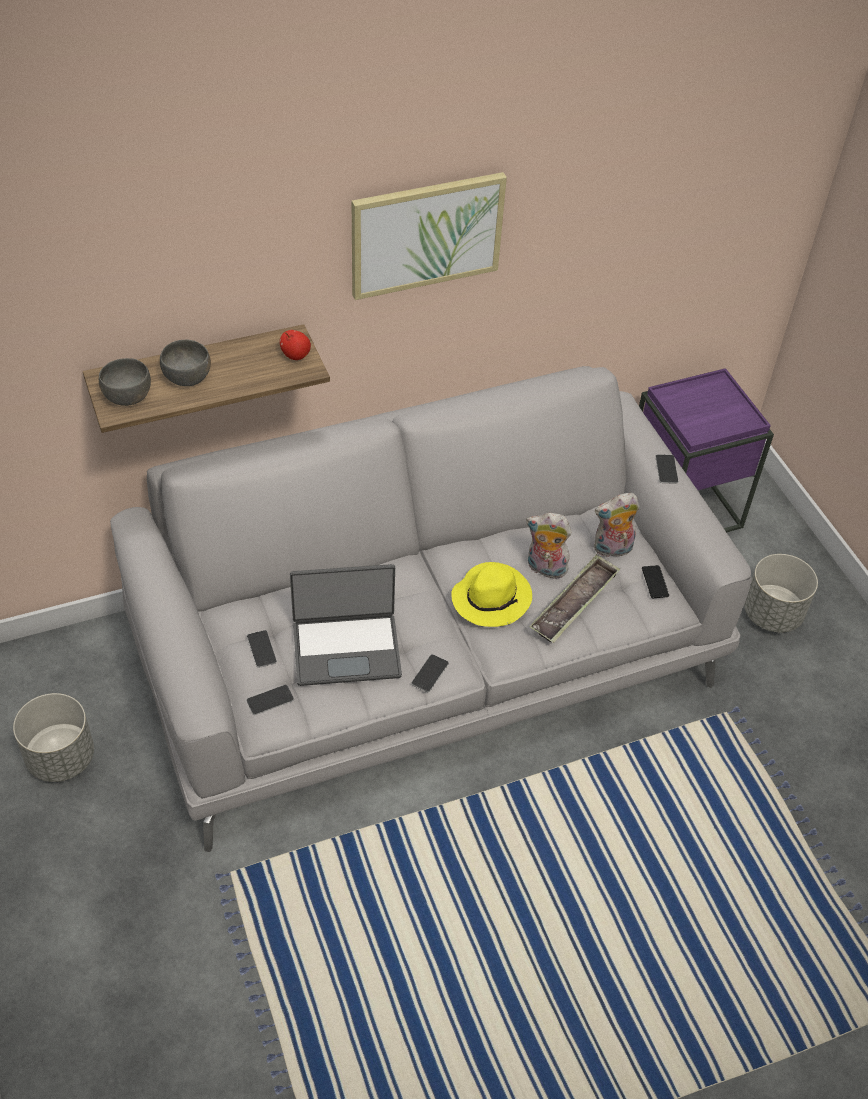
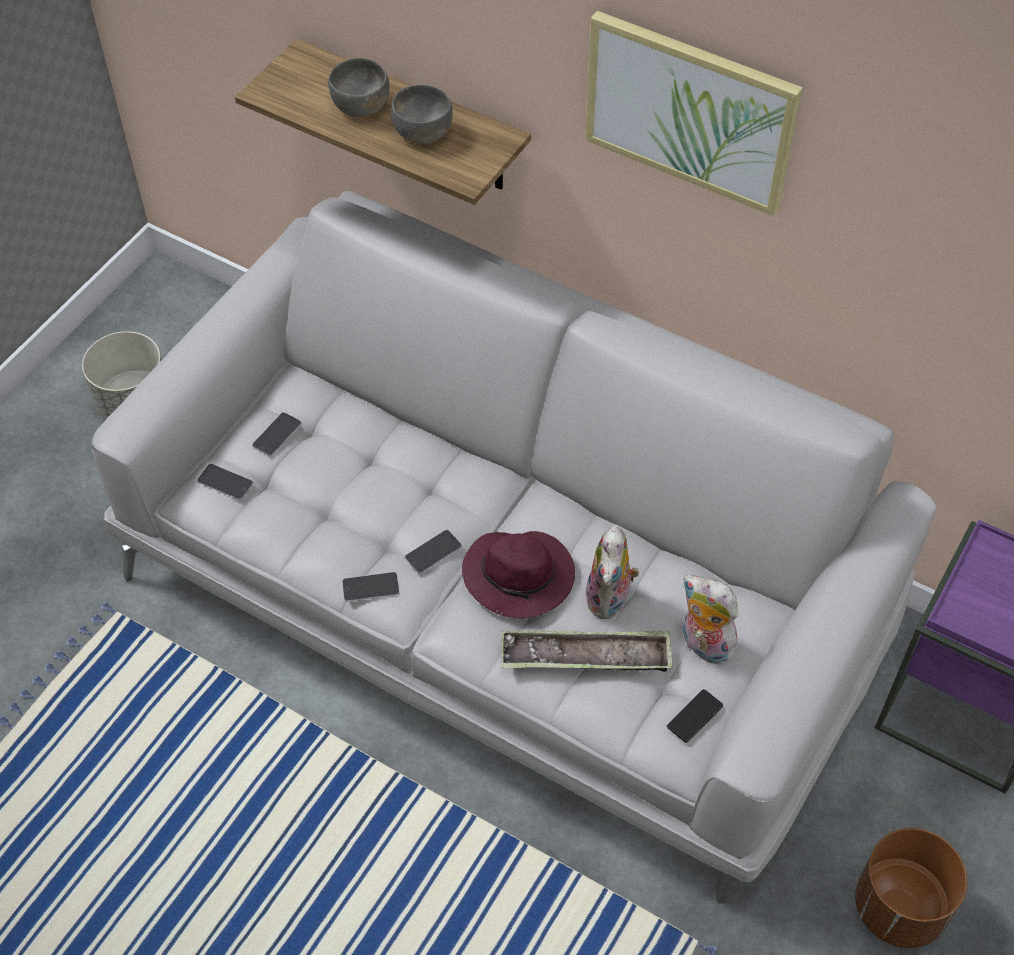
camera: 55 degrees right, 5 degrees up
(127, 396) = (292, 85): grey bowl -> grey bowl (422, 132)
(295, 355) = (476, 156): apple -> none
(346, 648) = (338, 498): laptop -> none
(492, 597) = (520, 576): yellow hat -> purple hat
(544, 569) = (610, 599): plush toy -> plush toy turned 150 degrees counterclockwise
(666, 469) = (840, 611): phone -> phone (433, 552)
(772, 614) = (899, 908): grey planter -> brown planter

